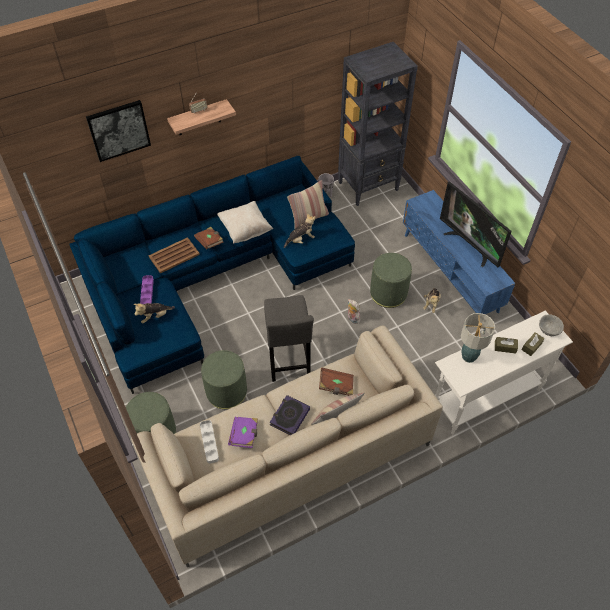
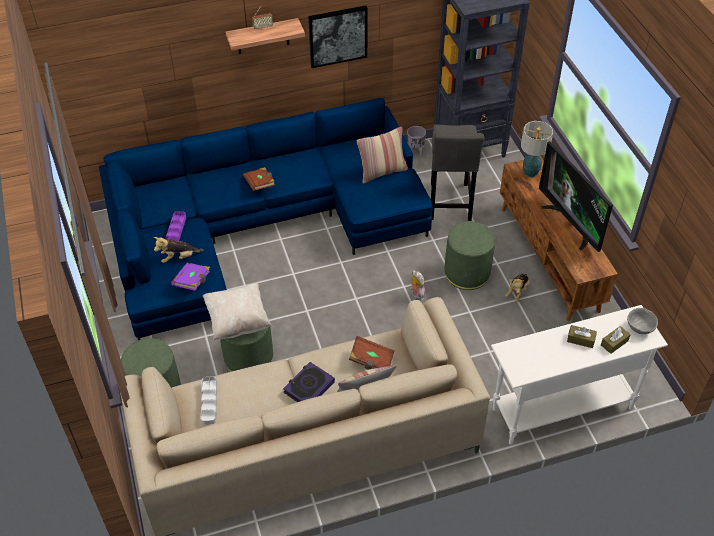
camera: 10 degrees right, 5 degrees down
(119, 130) = (168, 38): picture -> picture (337, 36)
(173, 256) = (215, 194): brown tray -> none
(244, 435) = (251, 400): purple book -> purple book (193, 281)
(245, 230) = (304, 176): beige pillow -> beige pillow (238, 321)
(288, 361) = (329, 334): grey stool -> grey stool (449, 204)
(301, 240) = (368, 194): plush toy -> none
(450, 272) = (549, 258): blue tv stand -> brown tv stand
(469, 356) = (534, 344): table lamp -> table lamp (531, 172)

